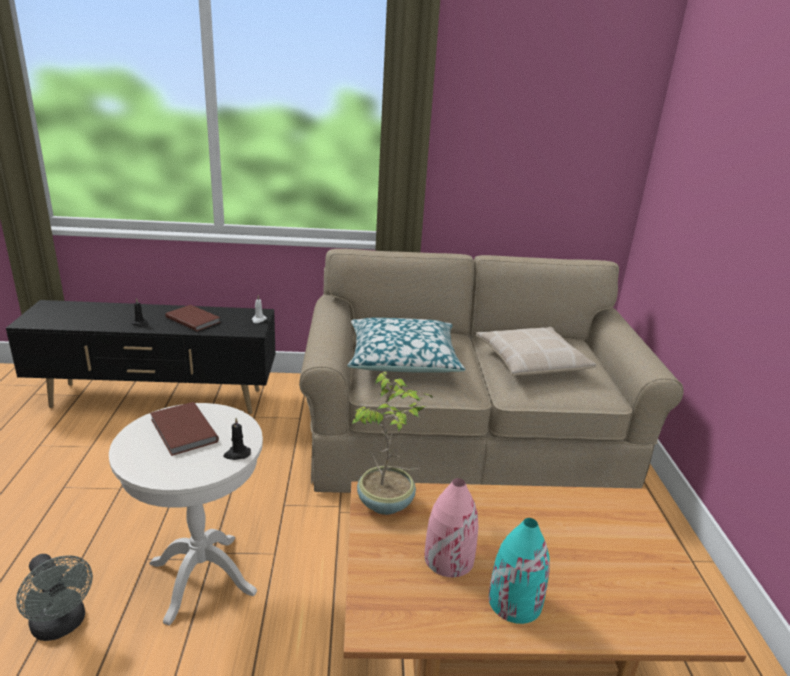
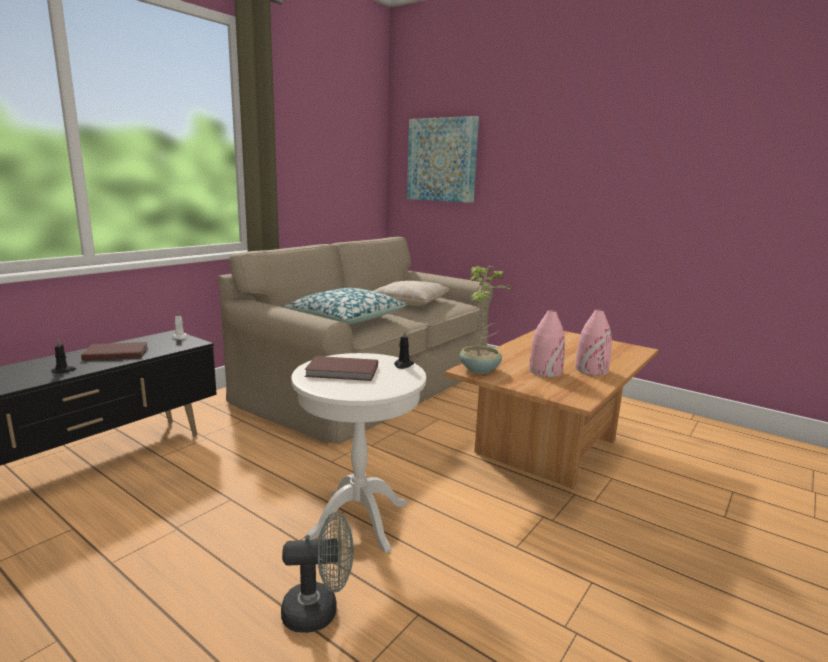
camera: 50 degrees left, 10 degrees down
(515, 601) = (591, 369): turquoise vase -> pink vase
(700, 160) = (442, 160): none -> picture

